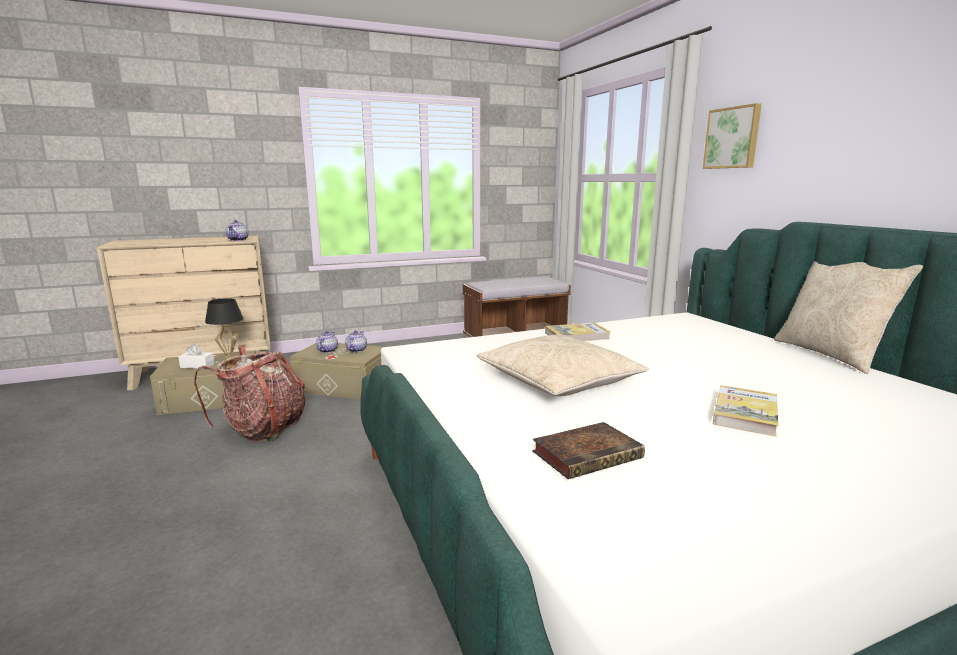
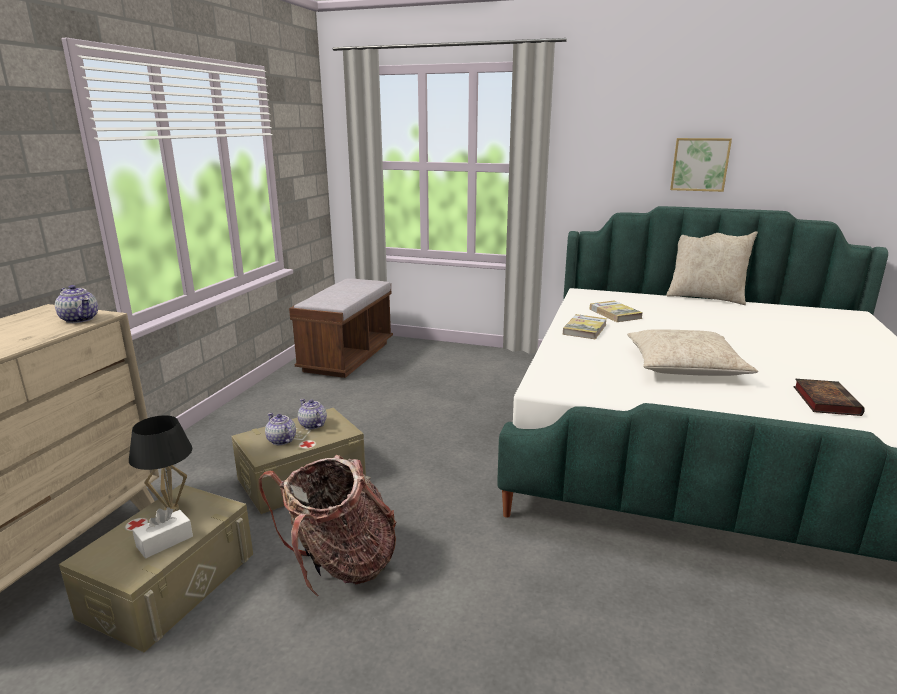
camera: 50 degrees left, 5 degrees up
(733, 138) = (585, 137): picture -> picture (699, 164)
(745, 413) = (785, 347): book -> book (615, 314)

